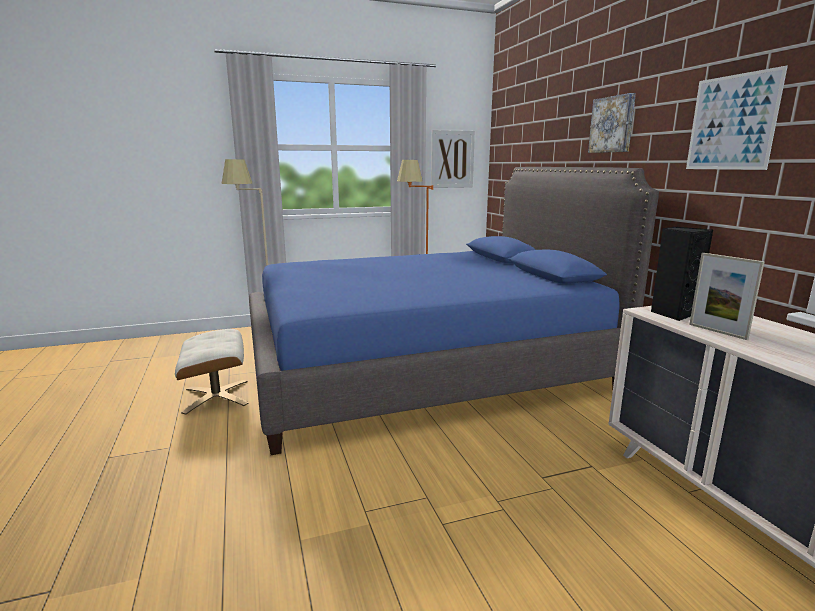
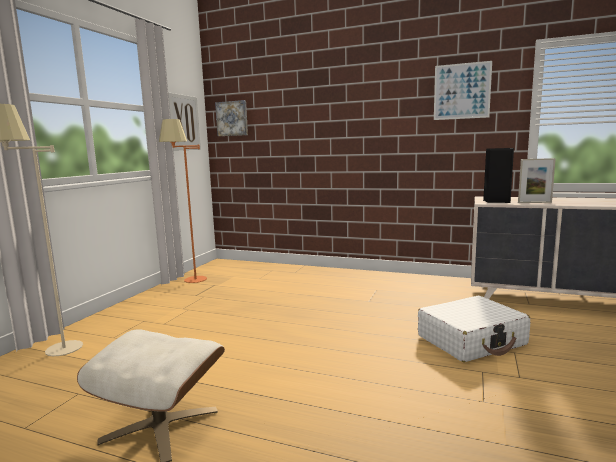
camera: 50 degrees left, 5 degrees down
(423, 368) = (287, 310): blue bed -> none
(495, 474) = (472, 340): none -> white suitcase
(613, 124) = (363, 92): picture -> picture (232, 118)

